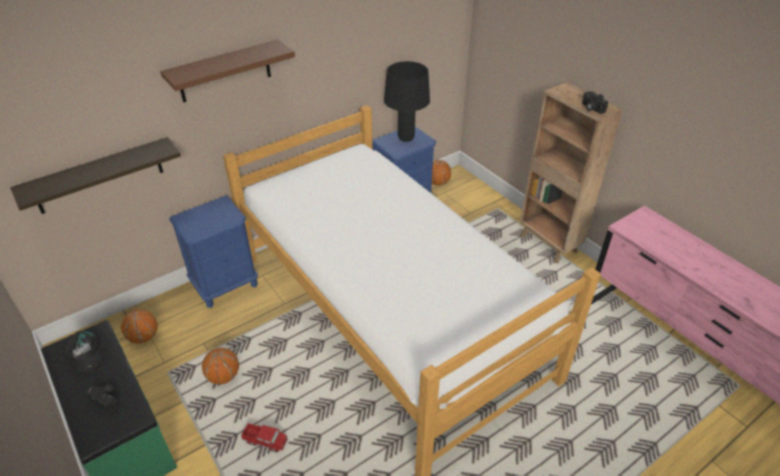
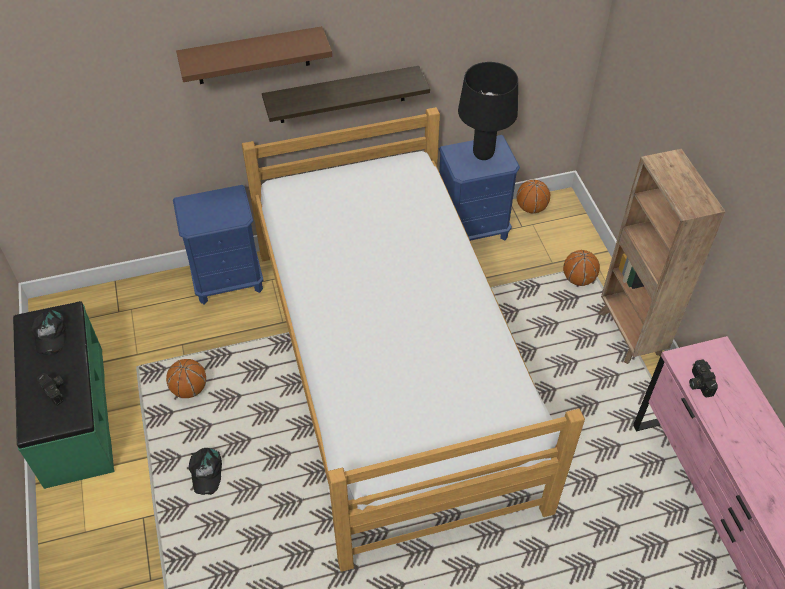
camera: 20 degrees right, 10 degrees up
(99, 176) = (99, 147): shelf -> shelf (342, 95)
(144, 337) = (126, 319): basketball -> basketball (578, 279)
(265, 440) = (206, 472): toy truck -> black cap
(591, 108) = (684, 200): camera -> camera (698, 383)

